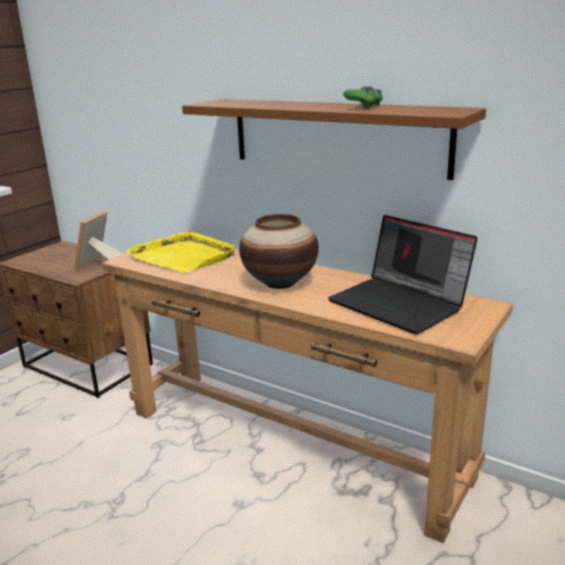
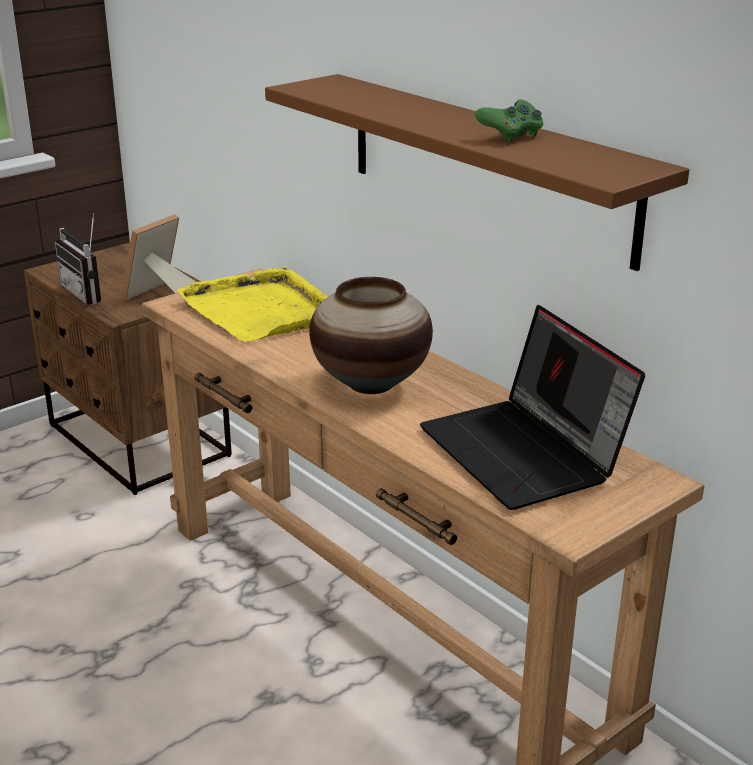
camera: 15 degrees right, 5 degrees up
(50, 269) = (89, 293): none -> radio

